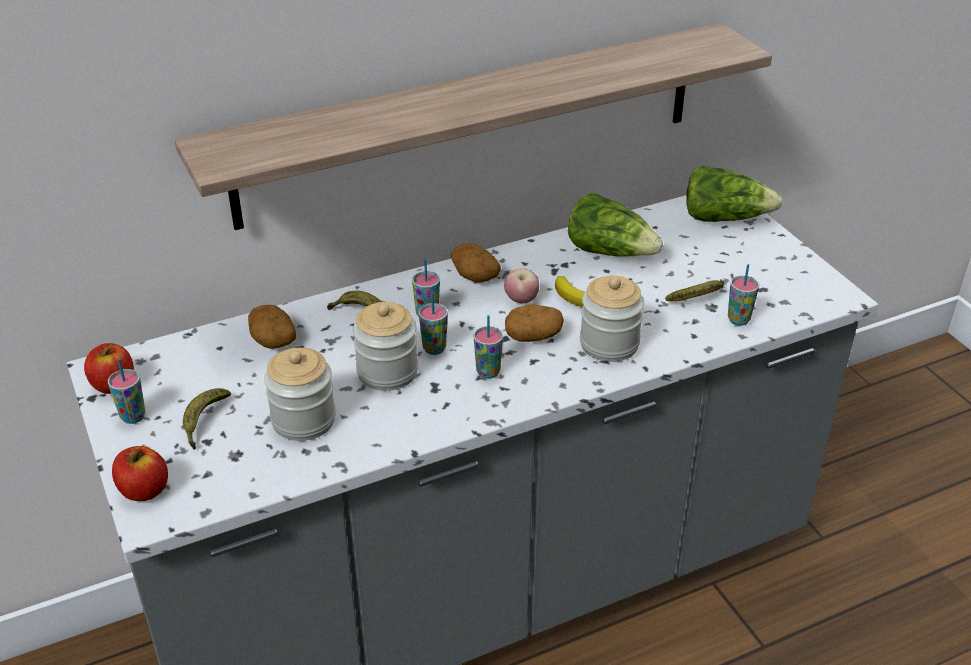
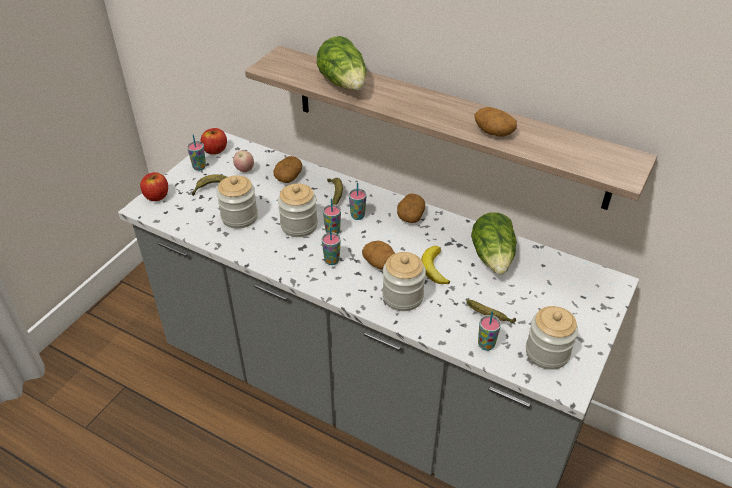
camera: 55 degrees right, 5 degrees up
(521, 300) = (406, 243): apple -> apple (244, 170)
(581, 79) = (493, 131): none -> potato
(724, 218) = (593, 293): lettuce -> lettuce (344, 84)
(782, 286) = (547, 352): none -> jar

